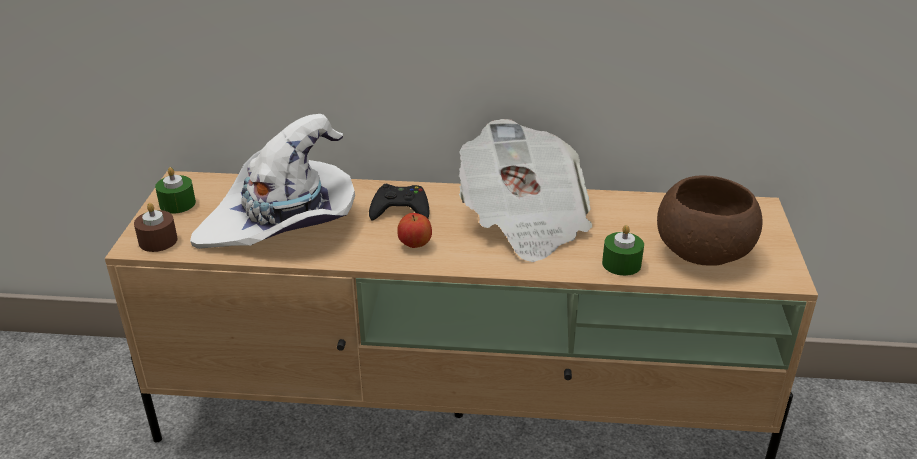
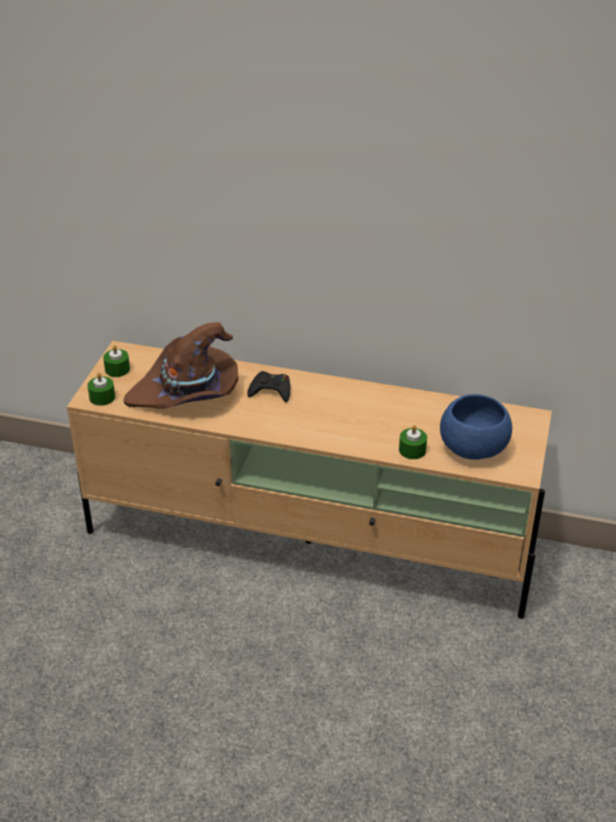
camera: 10 degrees right, 5 degrees up
(158, 241) = (102, 397): brown candle -> green candle
(282, 222) = (187, 392): white hat -> brown hat
(415, 245) = (274, 420): apple -> none
(524, 221) = (355, 409): newspaper -> none
(703, 253) = (473, 448): brown bowl -> blue bowl

